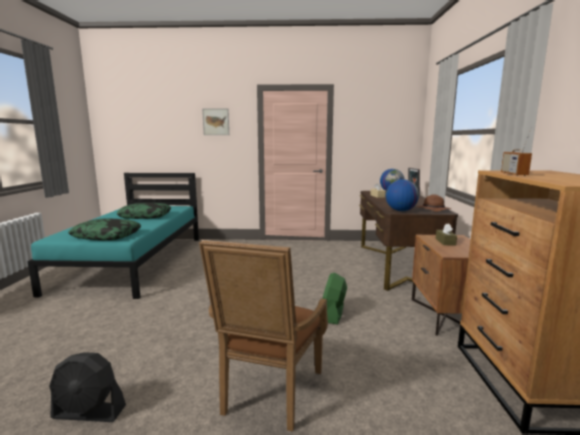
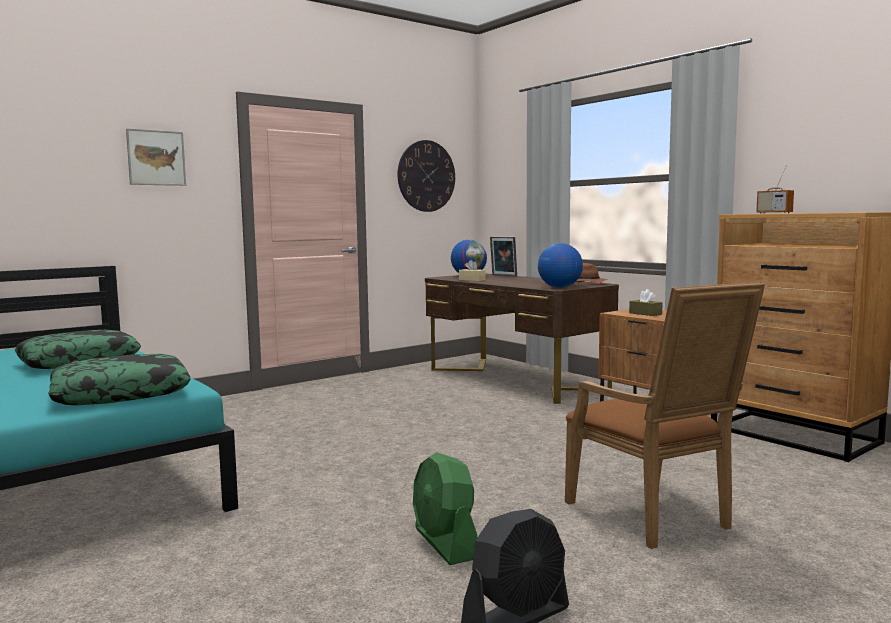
camera: 40 degrees left, 5 degrees down
(333, 314) = (556, 438): green fan -> green fan (445, 543)
(378, 126) = (426, 176): none -> wall clock

